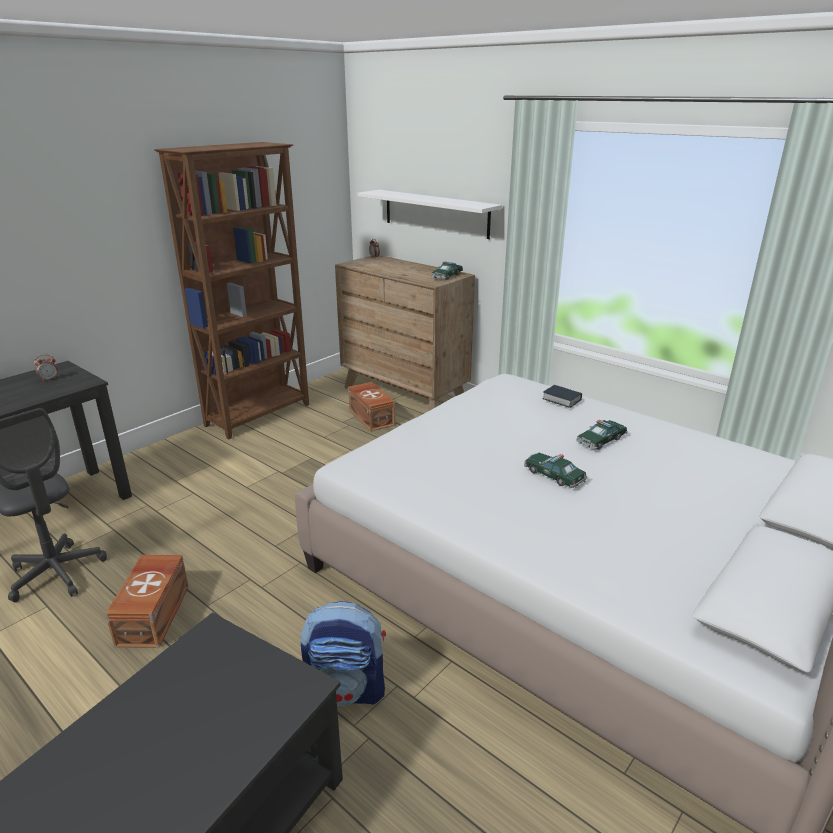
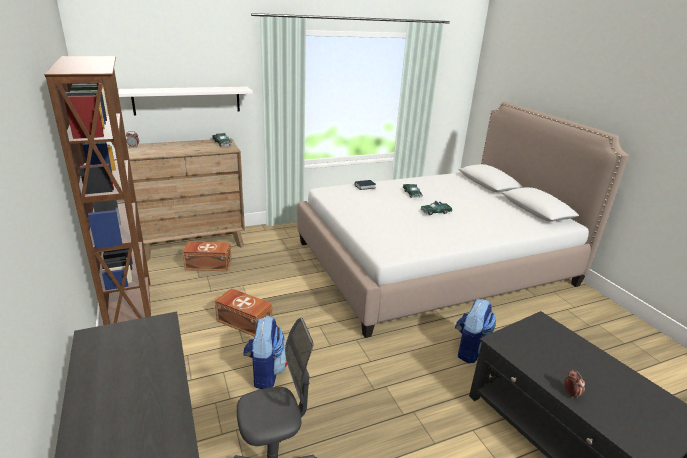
camera: 65 degrees left, 0 degrees up
(49, 379) = (120, 345): alarm clock -> alarm clock (571, 394)
(155, 614) = (369, 417): brown storage box -> brown storage box (244, 321)
(203, 517) = (265, 373): none -> backpack

